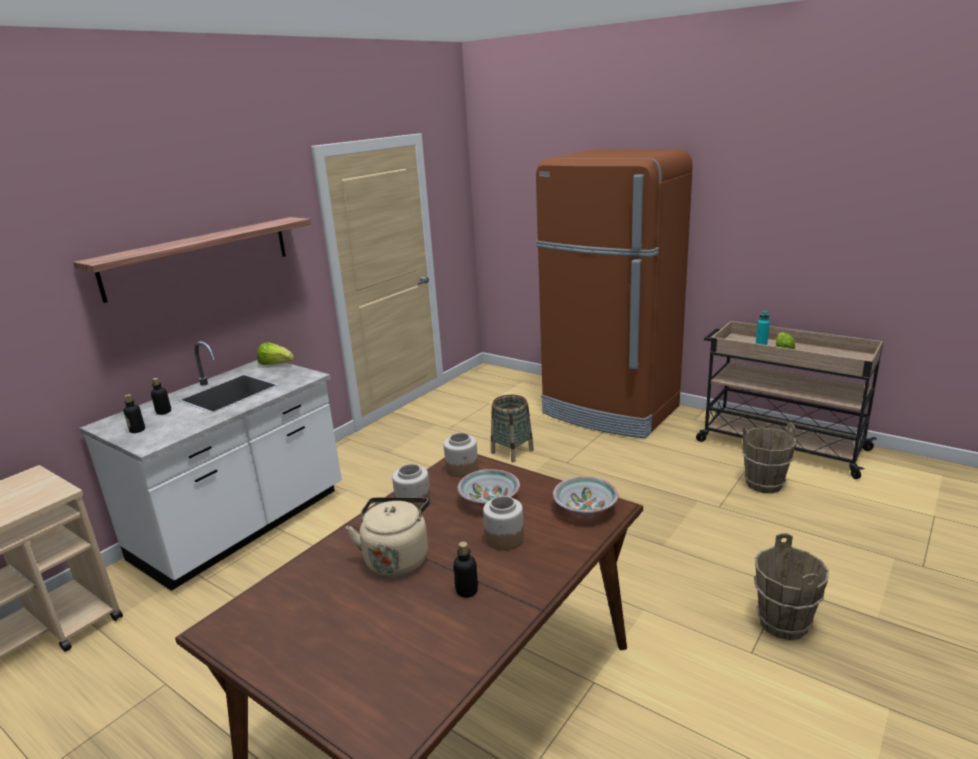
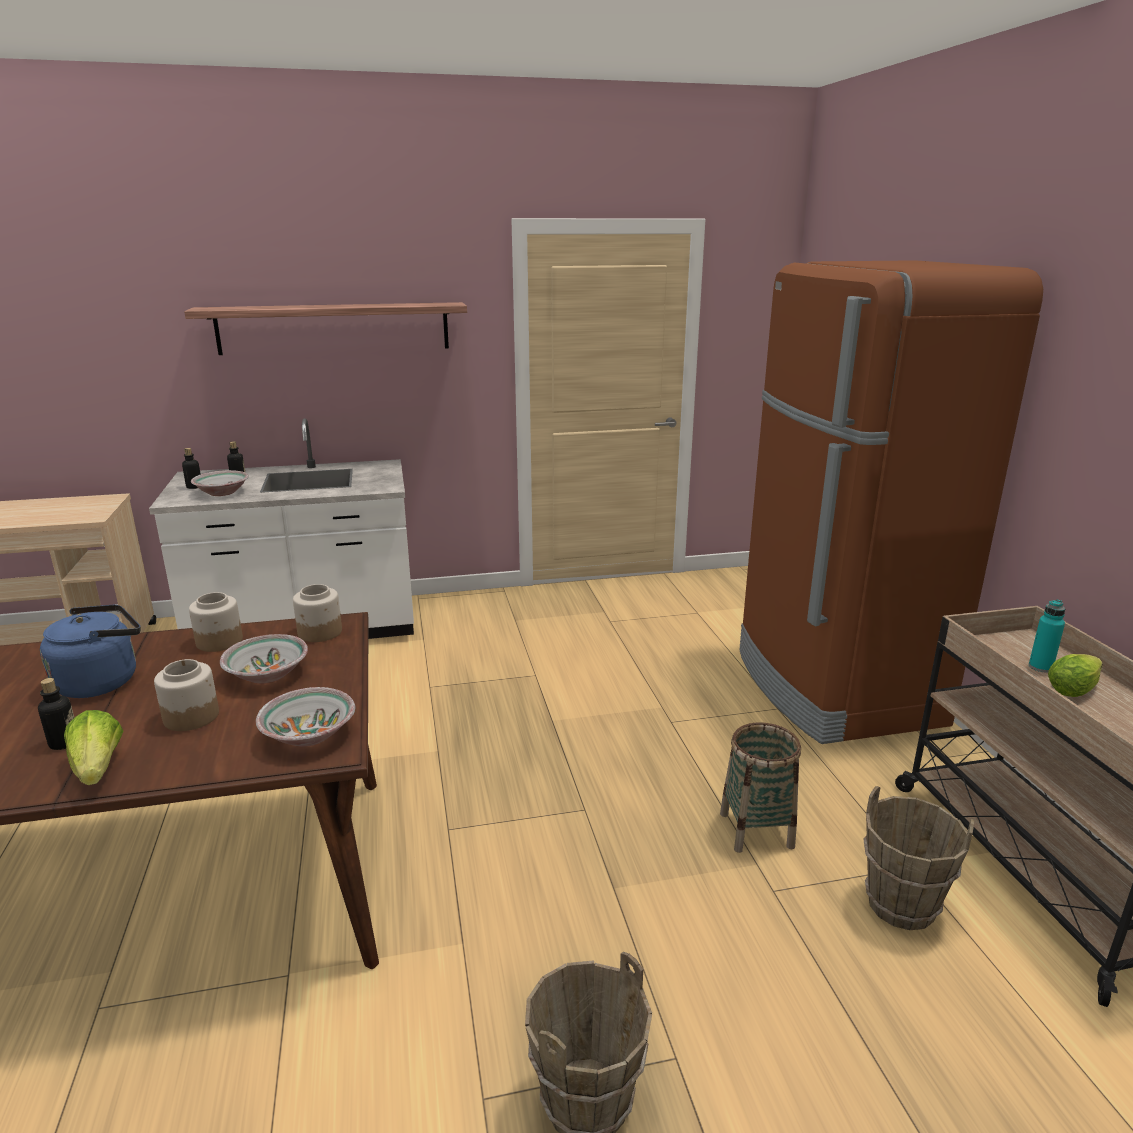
camera: 40 degrees right, 0 degrees up
(179, 424) = (223, 492): none -> bowl
(276, 364) = (390, 468): lettuce -> lettuce (98, 768)
(397, 558) = (102, 681): beige kettle -> blue kettle
(512, 451) = (631, 678): basket -> basket (756, 830)

